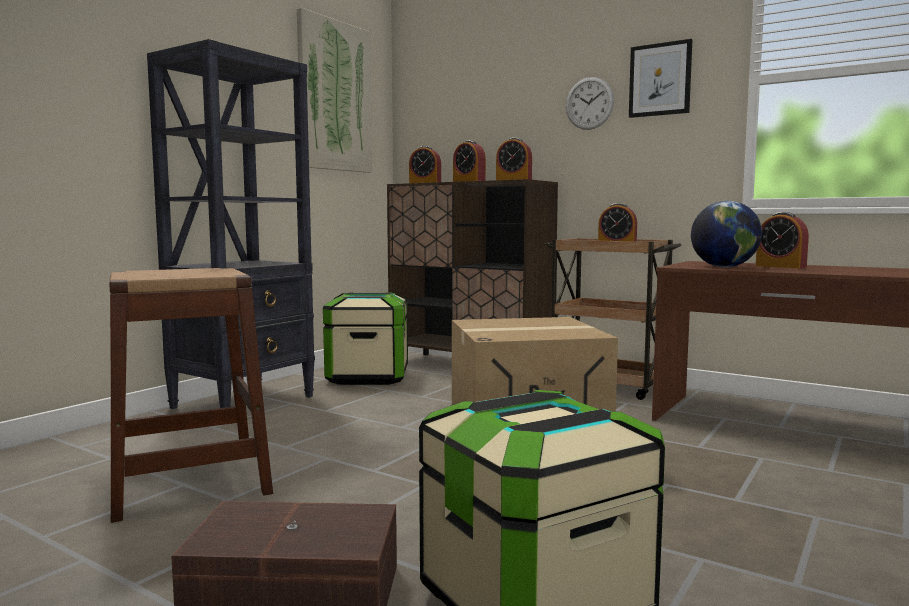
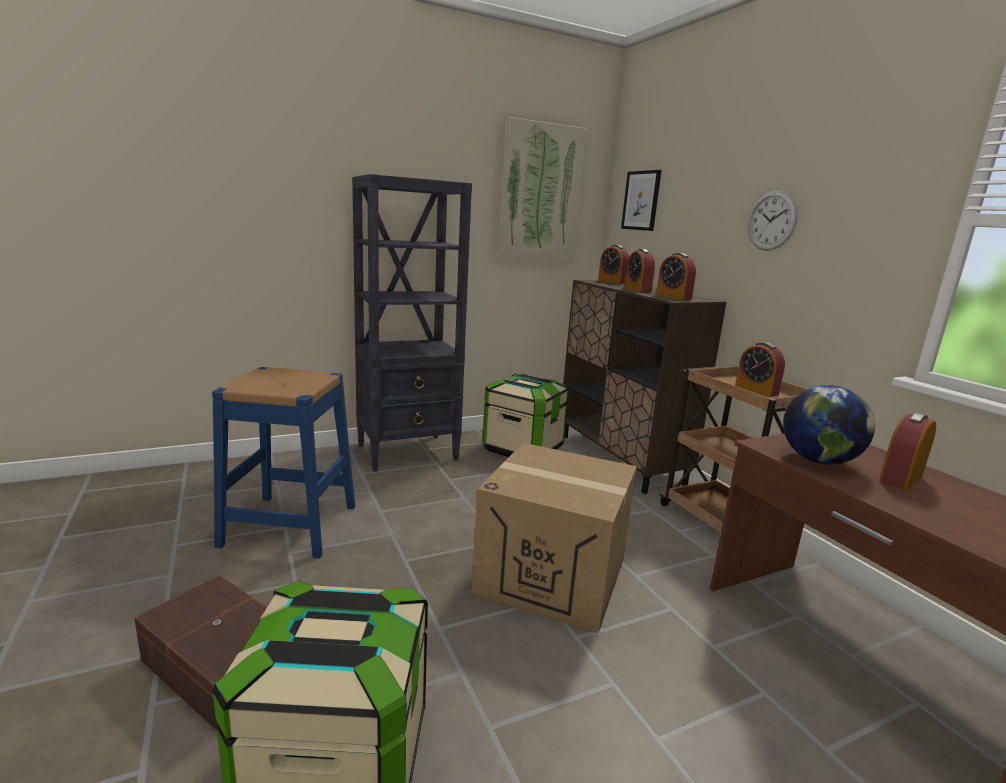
camera: 30 degrees right, 10 degrees up
(189, 481) = (290, 525): brown stool -> blue stool
(660, 79) = (851, 203): picture -> picture (641, 200)
(780, 266) = (901, 478): alarm clock -> alarm clock turned 60 degrees clockwise

